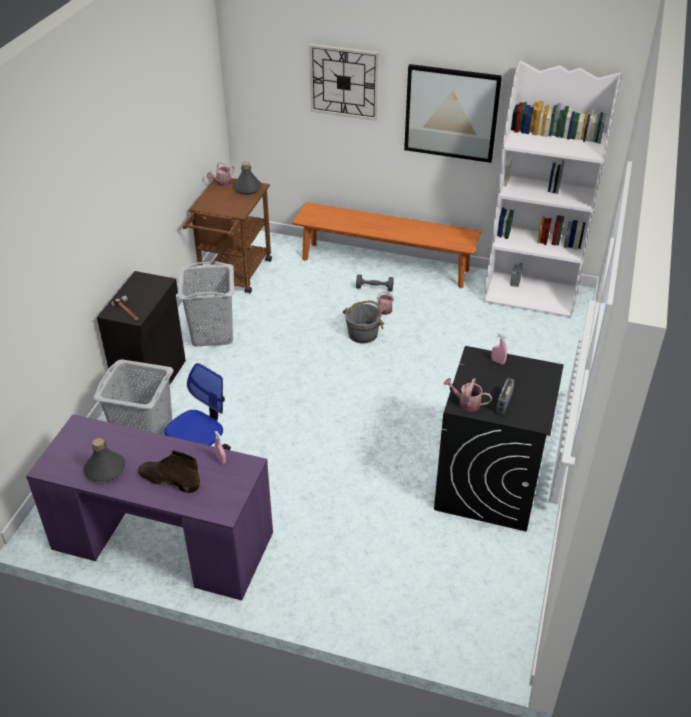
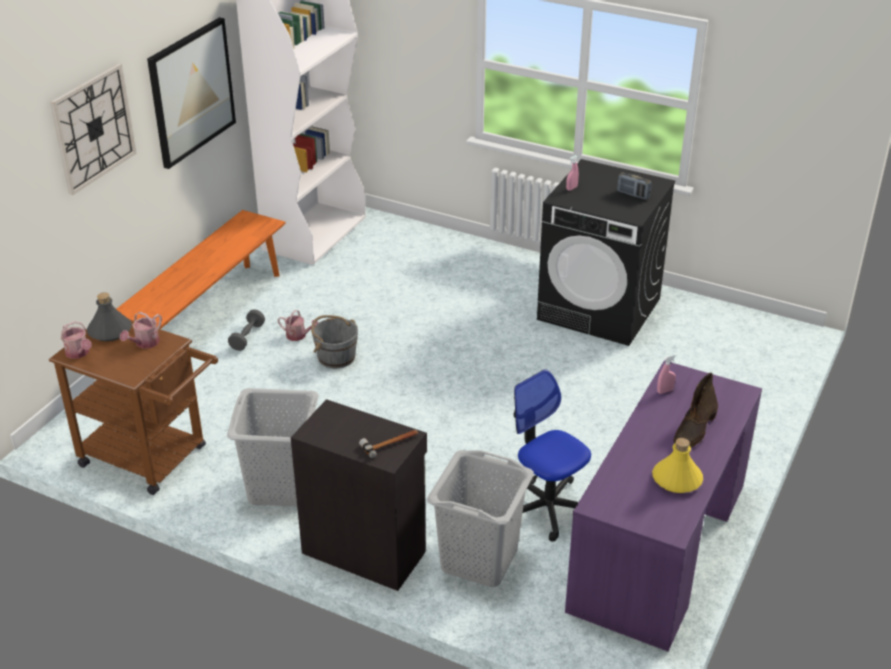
camera: 80 degrees left, 5 degrees down
(105, 470) = (677, 479): grey bottle -> yellow bottle
(466, 403) = (630, 212): watering can -> watering can (144, 343)

